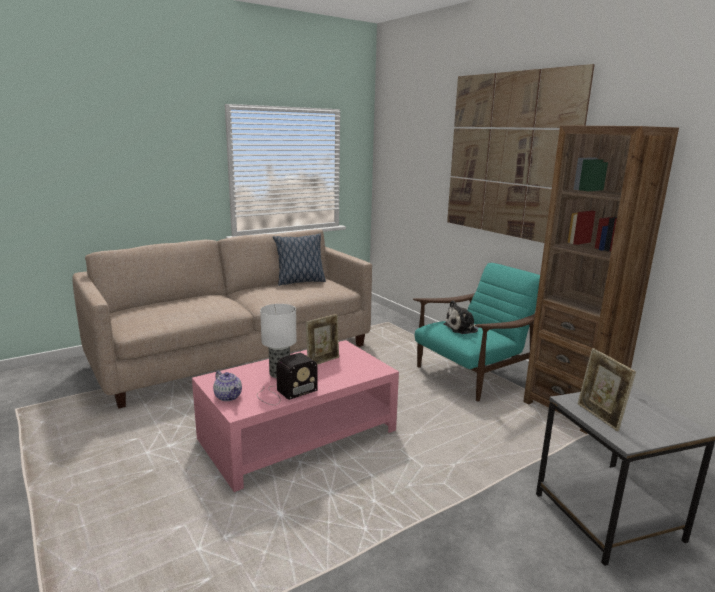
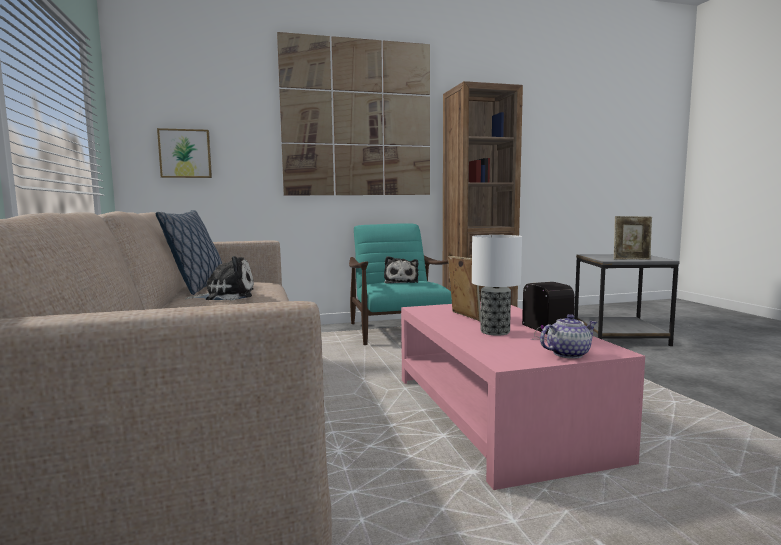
camera: 70 degrees left, 10 degrees down
(275, 292) = (226, 296): none -> plush toy
(401, 180) = (185, 154): none -> picture

